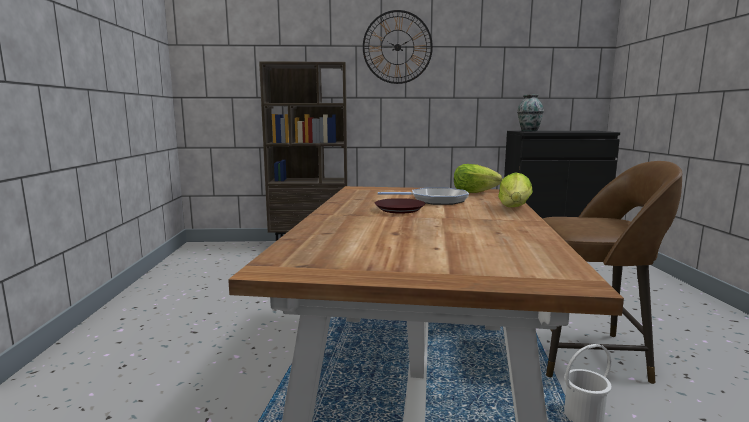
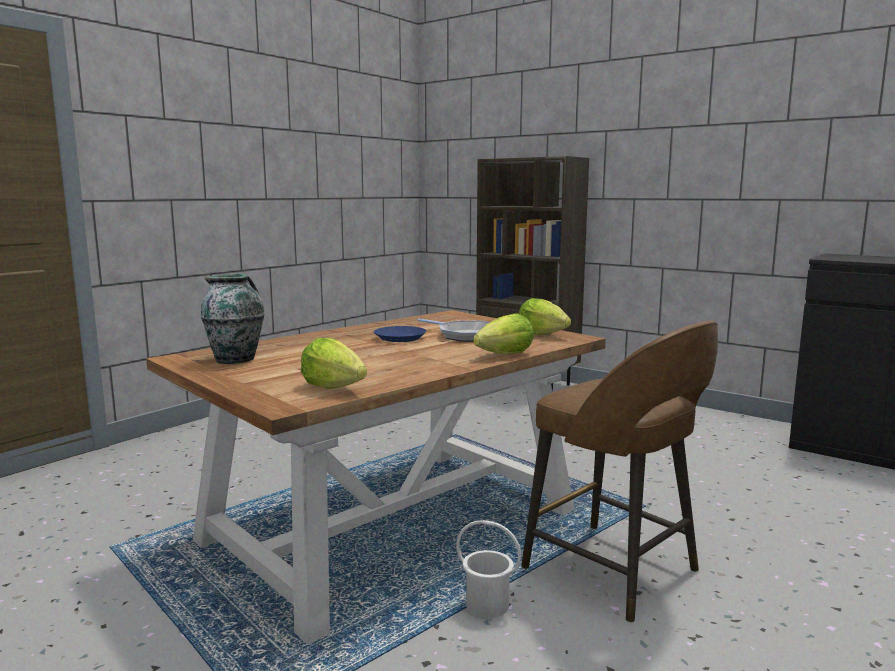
camera: 40 degrees right, 0 degrees up
(397, 47) = (659, 129): wall clock -> none
(400, 209) = (400, 338): brown plate -> blue plate
(529, 131) = (846, 256): vase -> vase (236, 360)
(531, 256) = (334, 387): none -> lettuce

